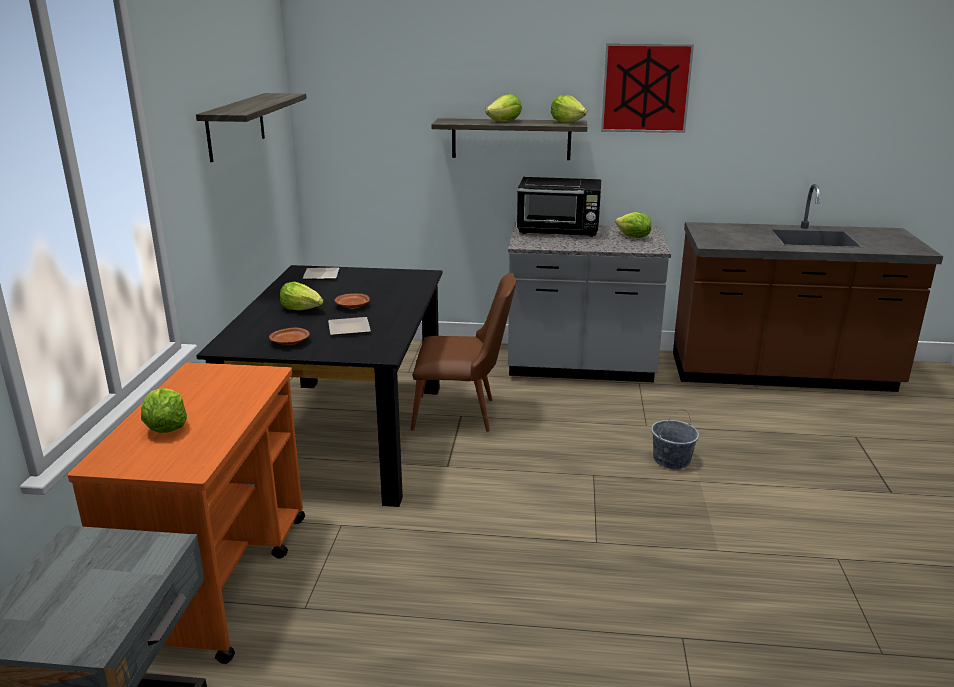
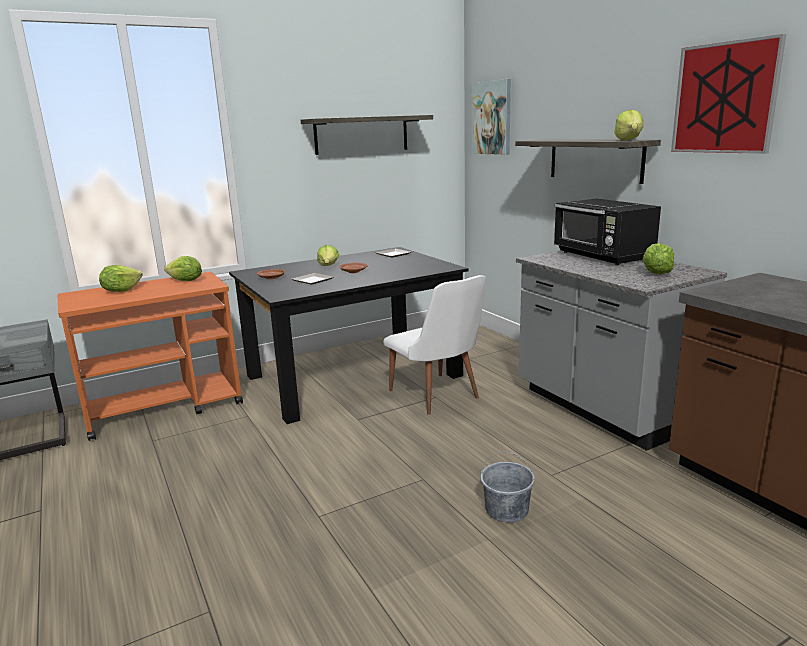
camera: 55 degrees right, 5 degrees down
(347, 92) = (492, 118): none -> picture
(463, 415) = (438, 397): brown chair -> white chair
(505, 122) = (576, 140): lettuce -> lettuce (185, 281)

